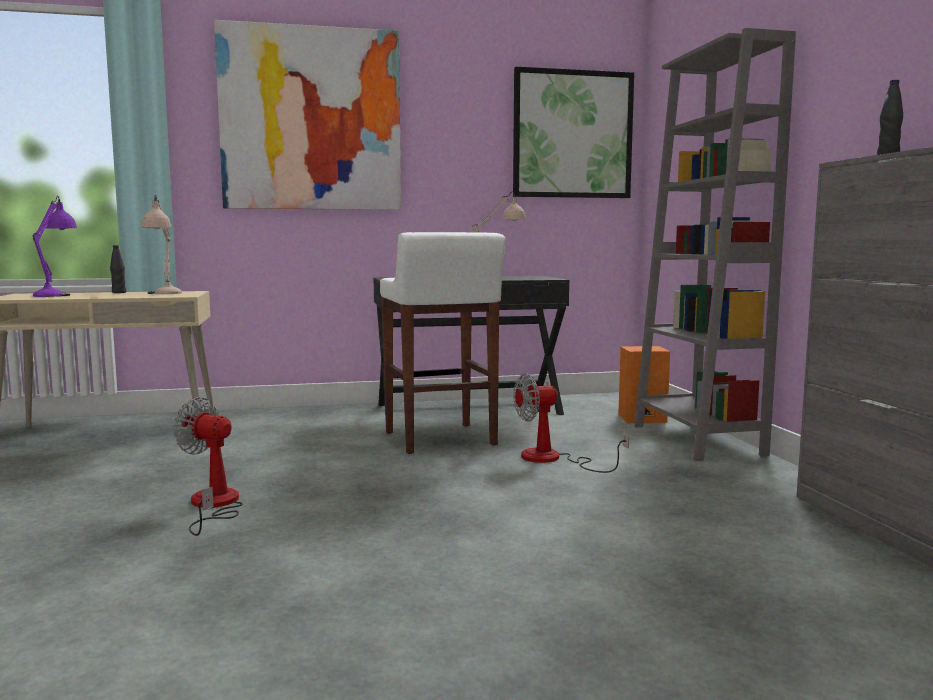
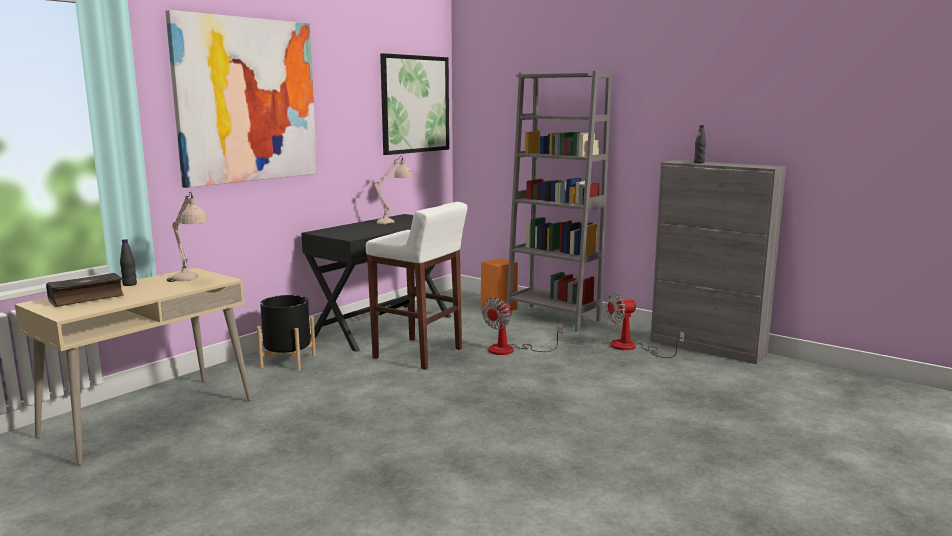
camera: 40 degrees left, 5 degrees up
(58, 294) = (87, 298): purple table lamp -> book
(213, 506) = (395, 439): fan -> fan (632, 348)
(310, 418) = (288, 361): none -> black planter

